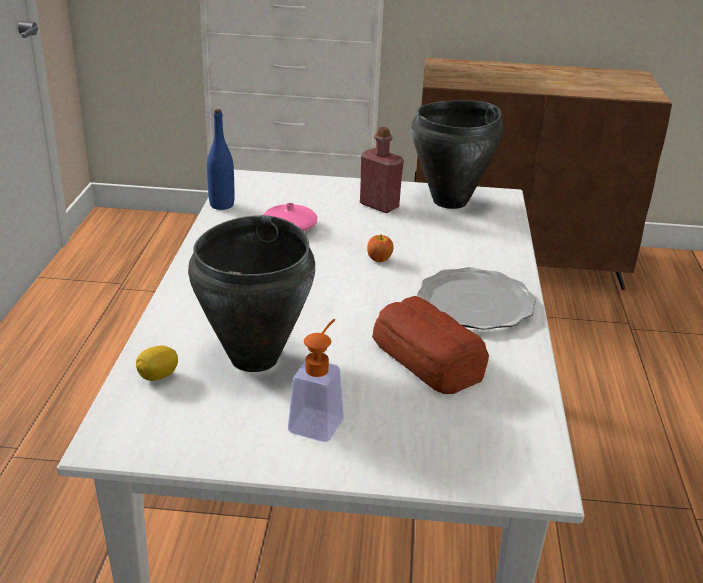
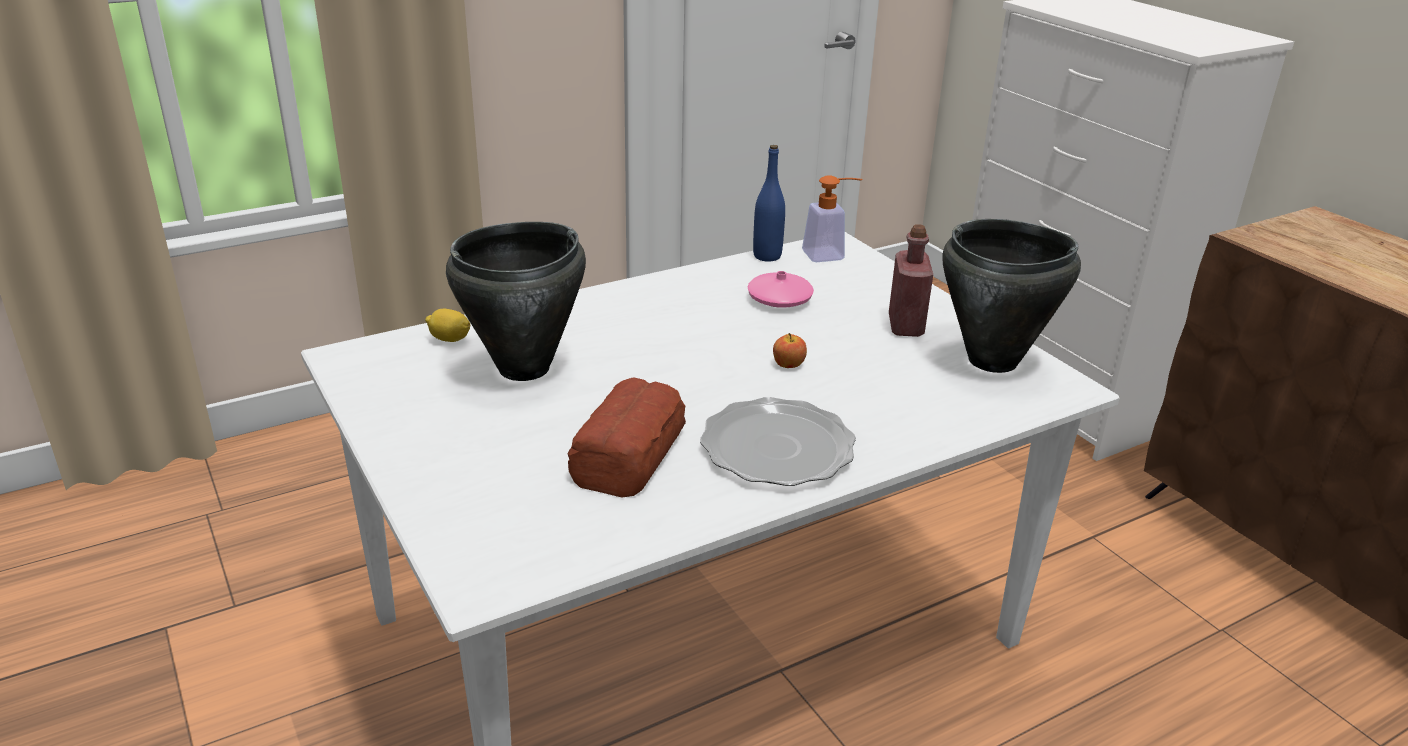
camera: 55 degrees right, 0 degrees up
(319, 419) = (463, 431): soap dispenser -> soap dispenser (830, 255)

